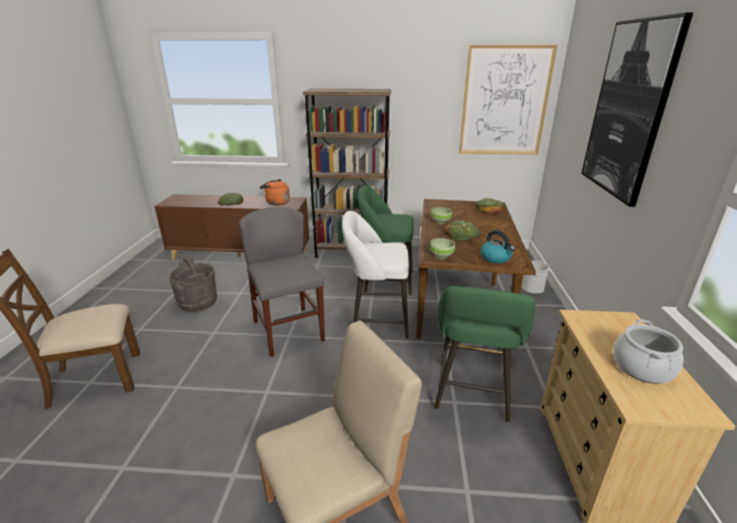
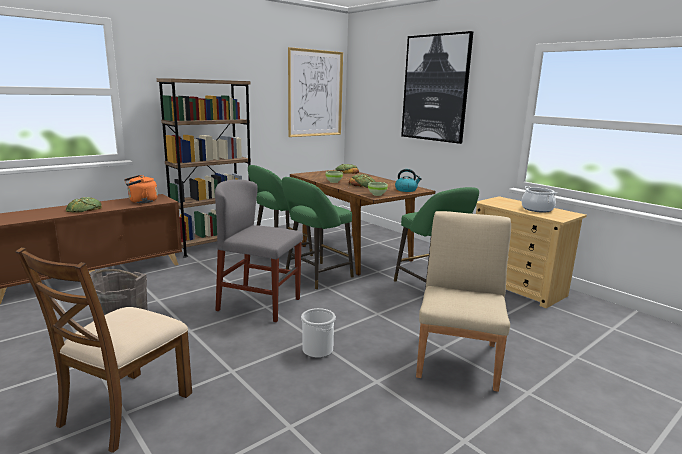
camera: 45 degrees left, 10 degrees down
(376, 321) = (315, 277): white stool -> green stool
(532, 289) = (378, 232): bucket -> bucket (318, 350)

